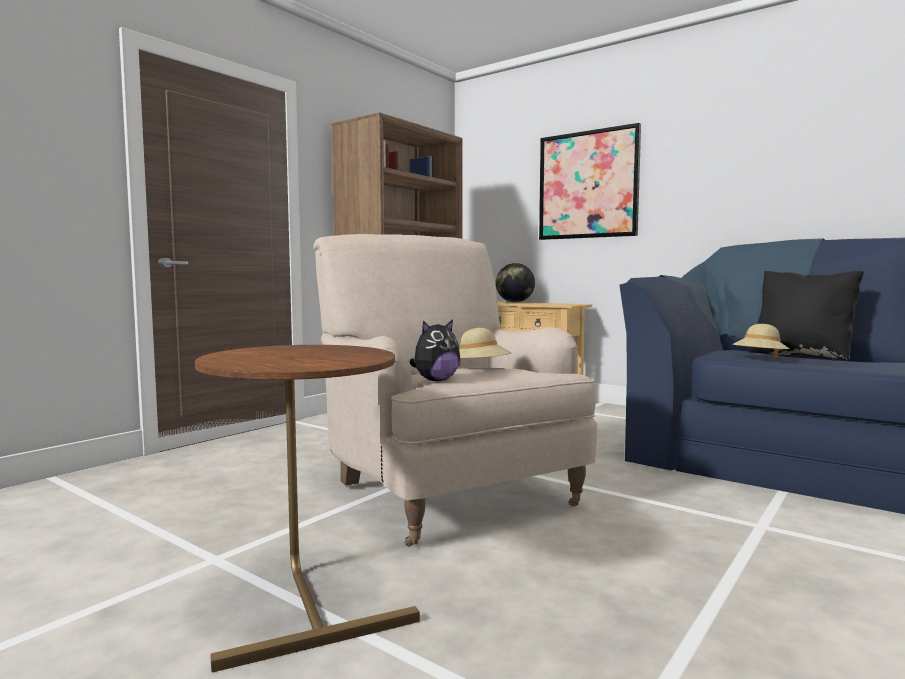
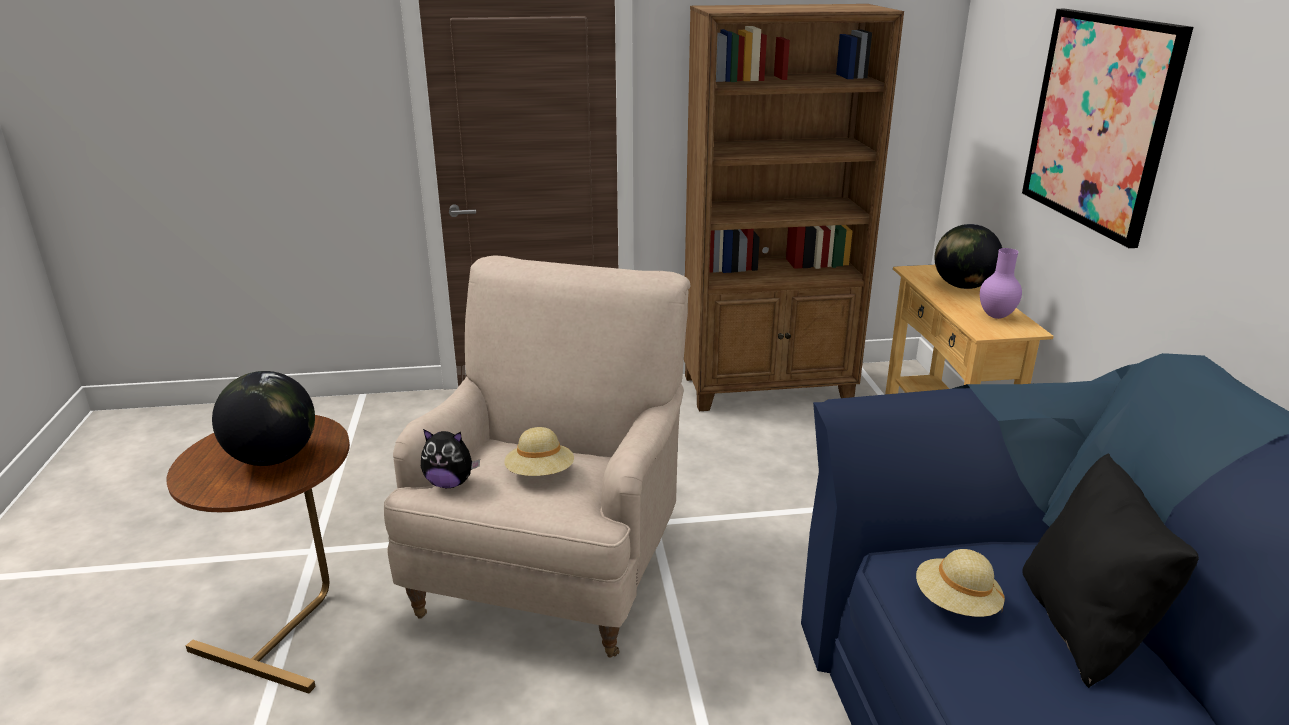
camera: 45 degrees right, 20 degrees up
(315, 354) = (273, 458): none -> globe
(555, 303) = (995, 316): none -> purple vase

